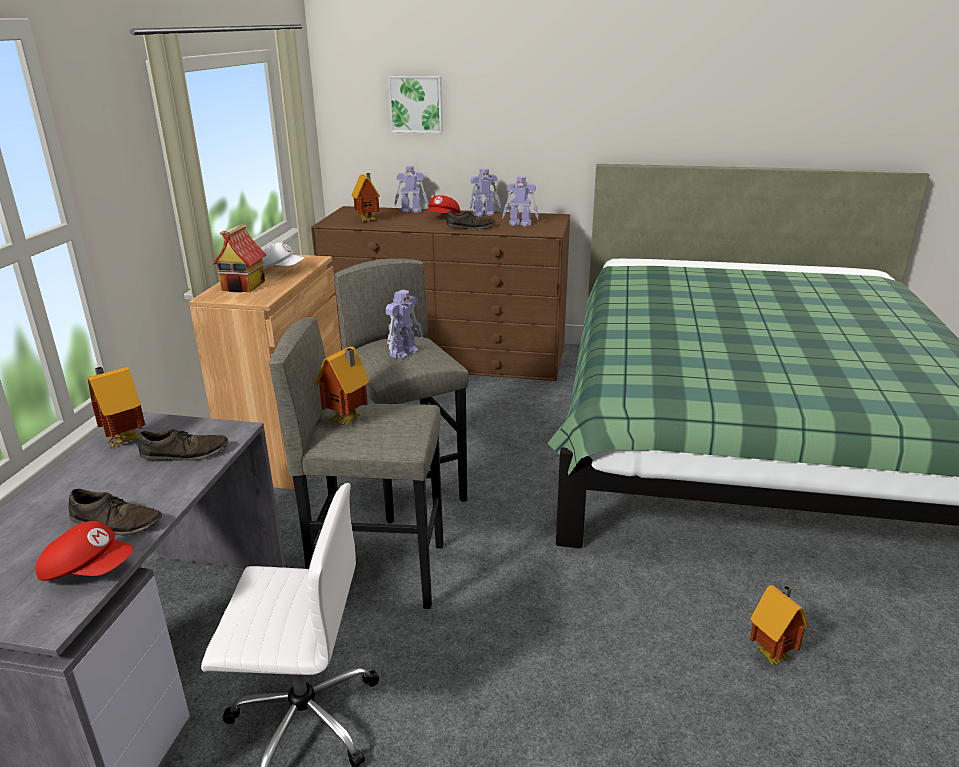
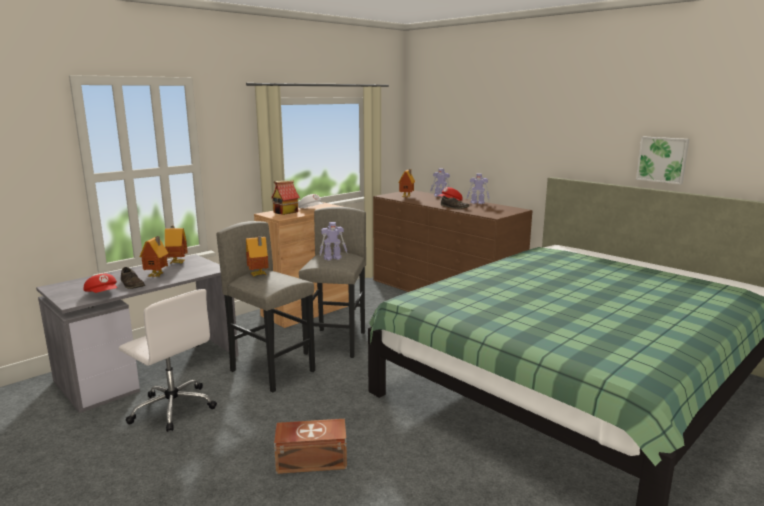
camera: 35 degrees right, 10 degrees down
(185, 453) = (188, 271): brown shoe -> none
(416, 104) = (452, 132): picture -> picture (662, 159)
(520, 224) = (487, 210): toy robot -> none
(626, 688) = (310, 459): none -> brown storage box
(772, 654) = (408, 483): toy house -> toy house (157, 276)

